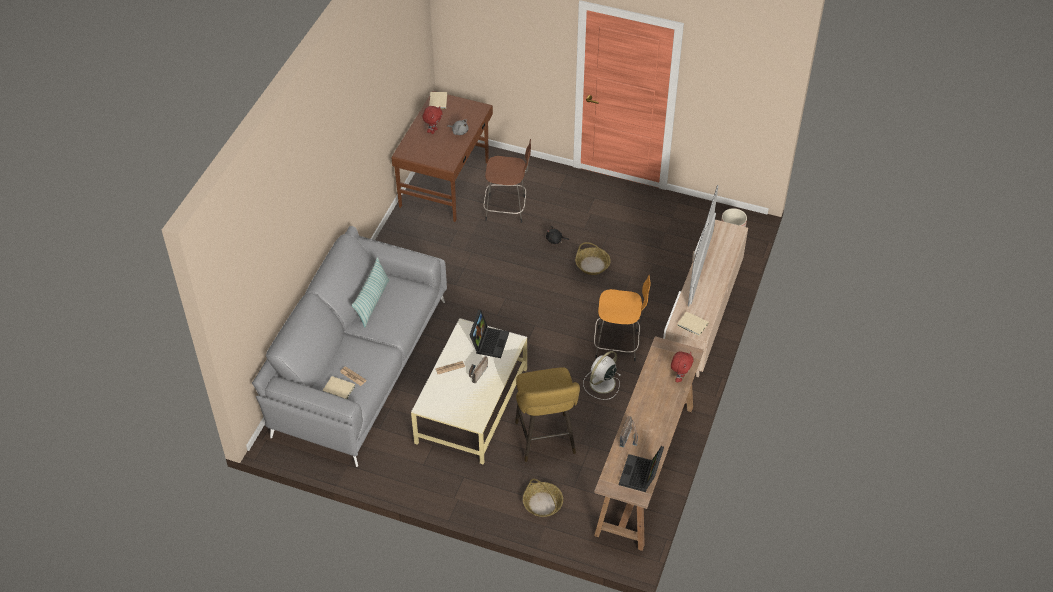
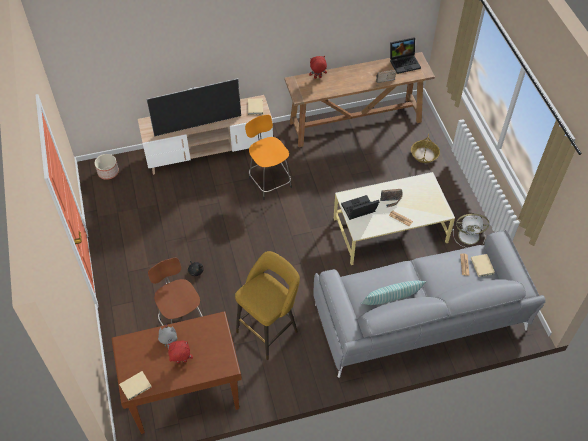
camera: 125 degrees left, 5 degrees up
(546, 441) = (380, 177): yellow stool -> yellow stool (269, 329)
(592, 265) = (205, 234): basket -> none
(601, 384) = (310, 173): white fan -> white fan (470, 236)

